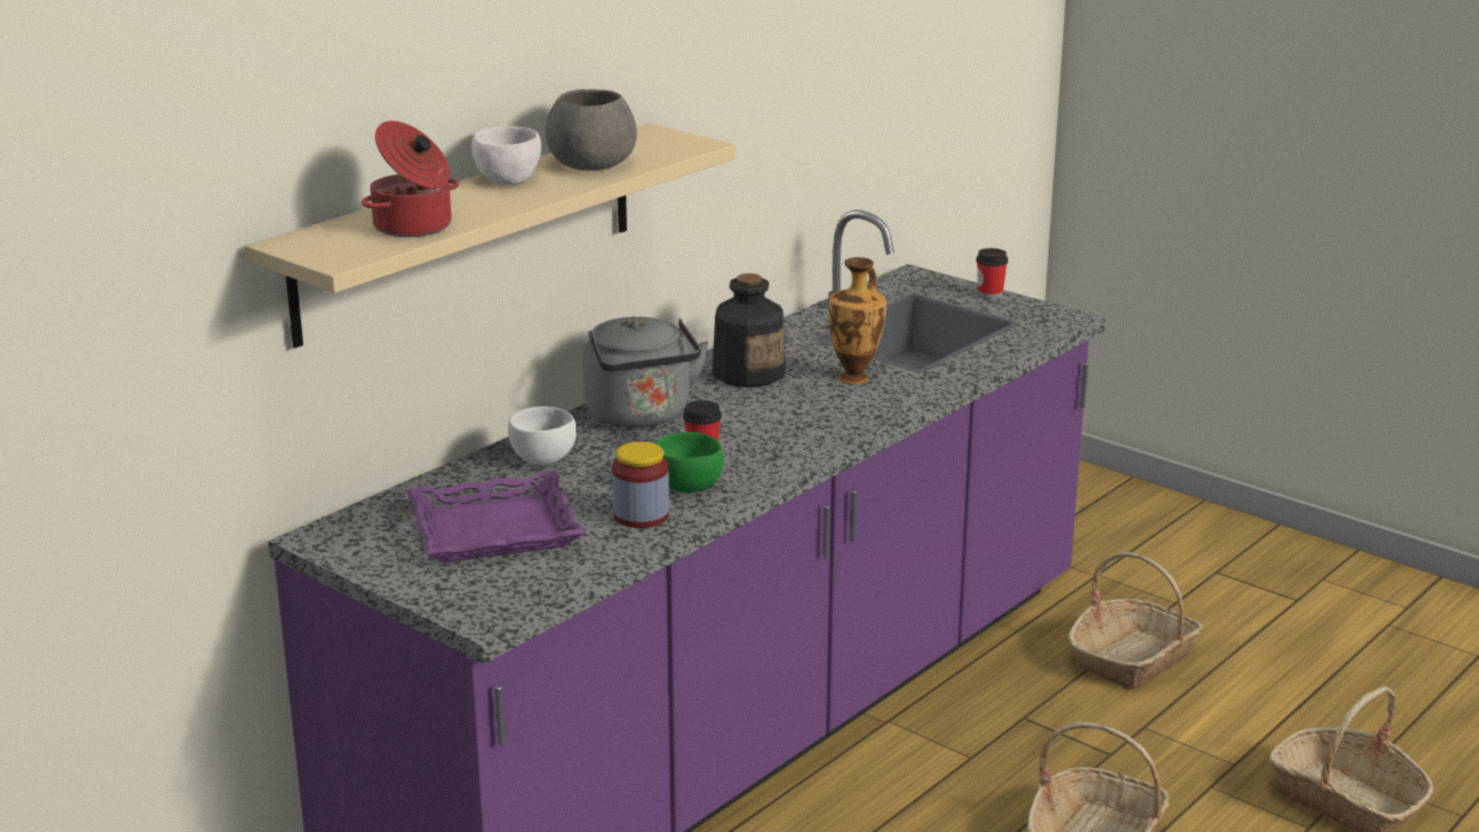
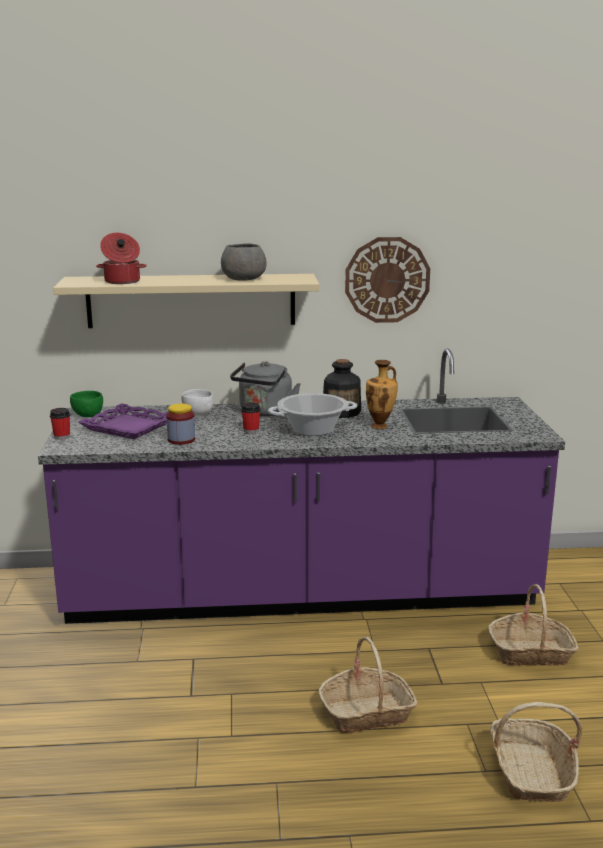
camera: 45 degrees right, 5 degrees down
(506, 180) = (198, 277): white bowl -> none
(690, 487) = (220, 438): green bowl -> green bowl (87, 415)
(745, 107) = (387, 280): none -> wall clock
(782, 419) = (312, 430): none -> cooking pot
(990, 294) = (527, 417): cup -> cup (62, 436)

